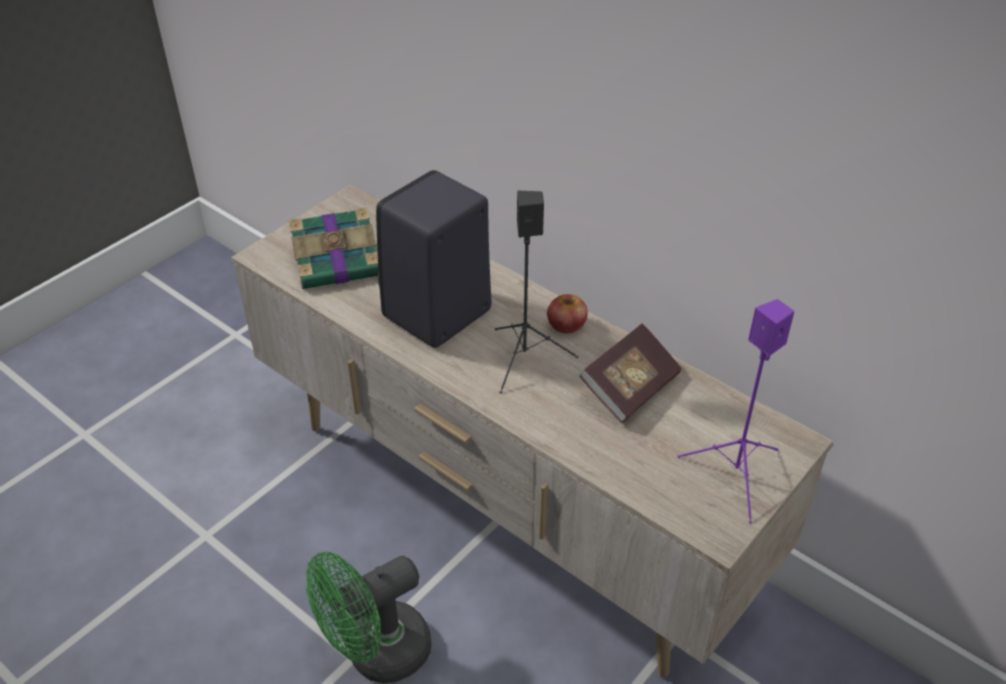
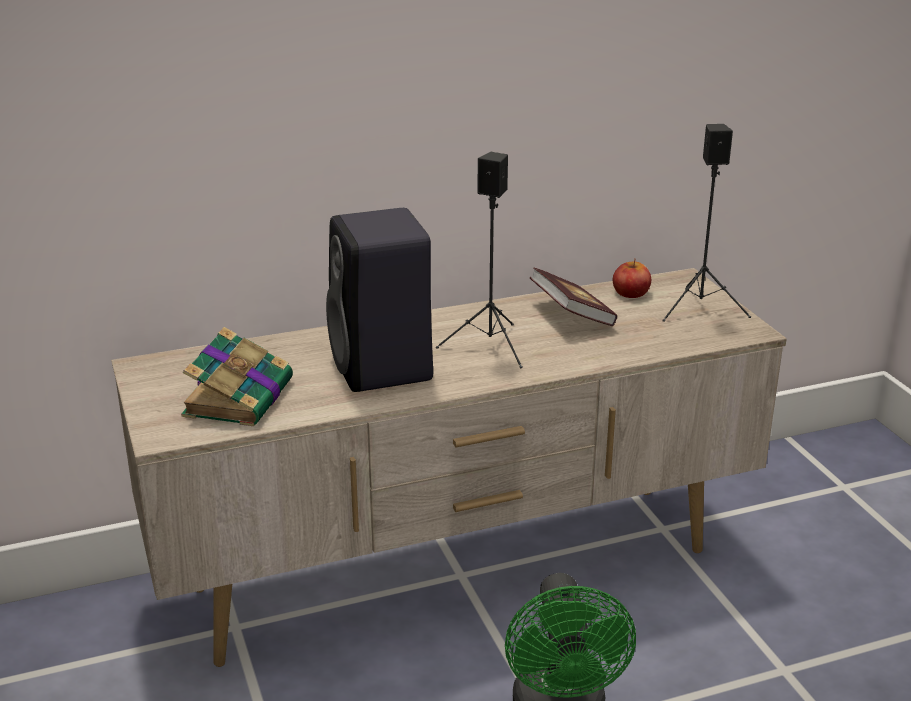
camera: 60 degrees left, 15 degrees down
(566, 324) = (466, 317): apple -> apple (630, 292)
(736, 476) = (701, 308): purple speaker -> black speaker

